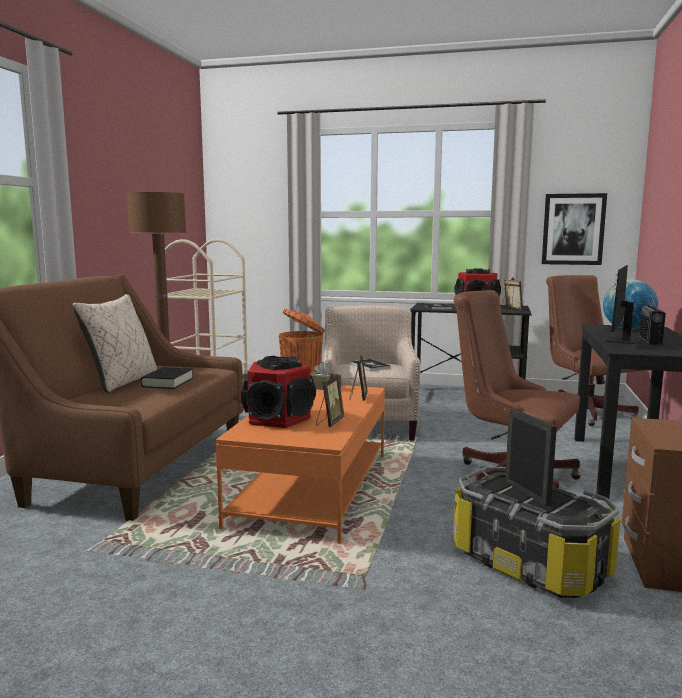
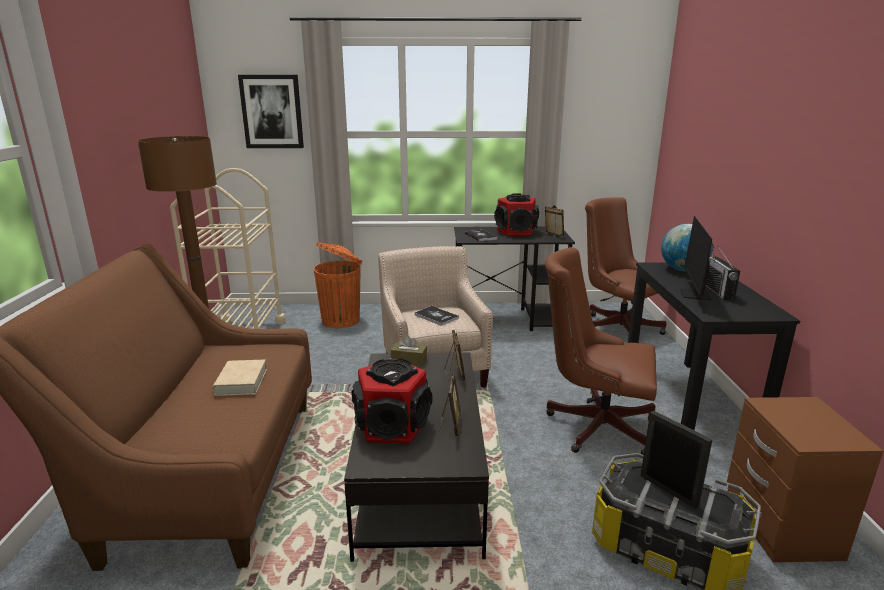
camera: 15 degrees left, 10 degrees up
(122, 382) = (184, 387): beige pillow -> none
(167, 382) = (241, 382): black book -> beige book
(312, 488) = (419, 476): orange coffee table -> black coffee table
(573, 229) = (601, 150): picture -> picture (272, 112)

